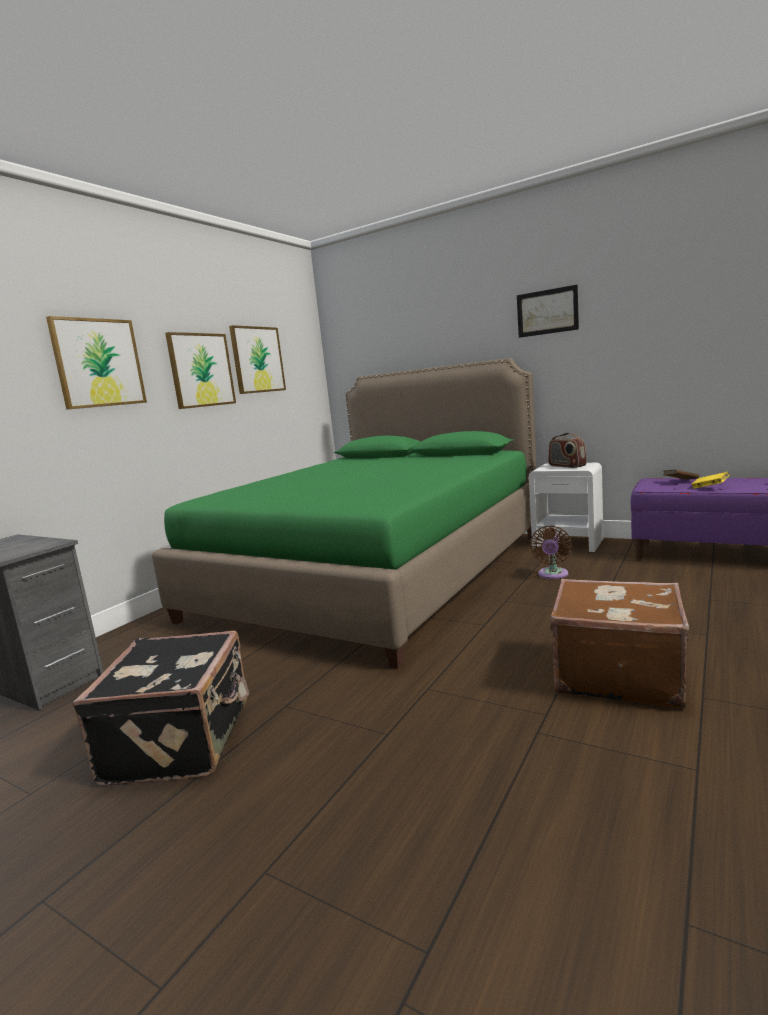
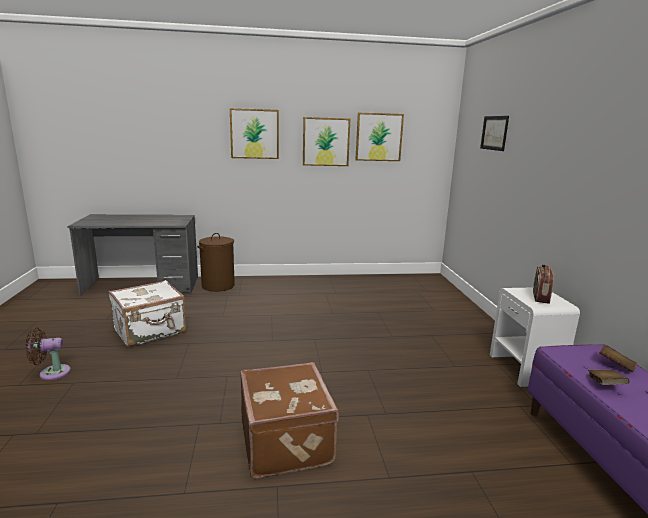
camera: 50 degrees right, 5 degrees up
(122, 648) = (218, 286): none -> brown laundry basket
(182, 740) = (150, 331): black suitcase -> white suitcase
(377, 574) = (366, 312): green bed -> none
(547, 312) = (581, 135): picture -> picture (494, 133)
(552, 575) = (439, 378): brown fan -> brown fan (51, 373)
(709, 488) = (605, 385): yellow book -> brown book

